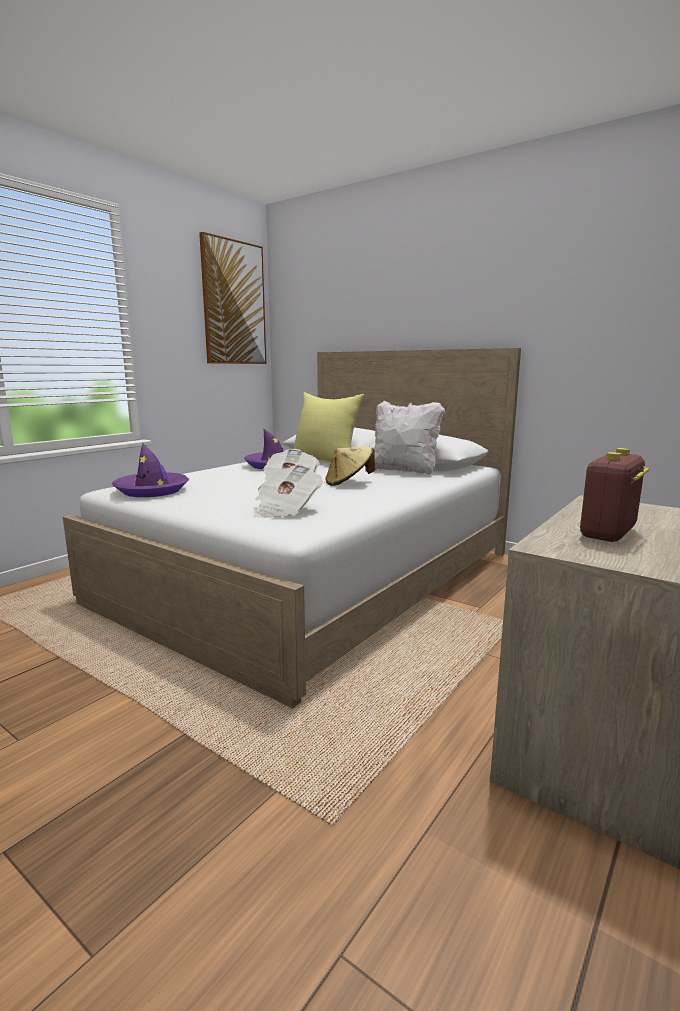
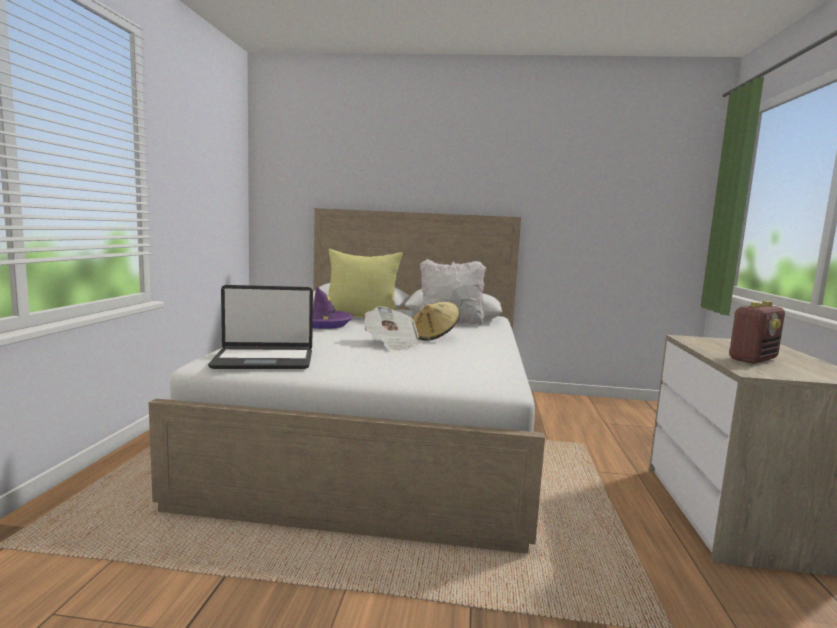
camera: 30 degrees left, 5 degrees down
(152, 491) = (264, 360): purple hat -> laptop
(233, 303) = (225, 150): picture -> none
(285, 510) = (444, 366): newspaper -> none
(608, 533) = (752, 359): radio -> radio turned 135 degrees counterclockwise

